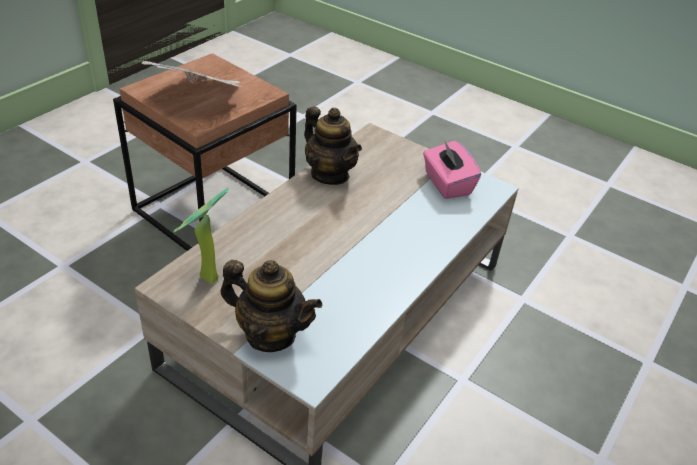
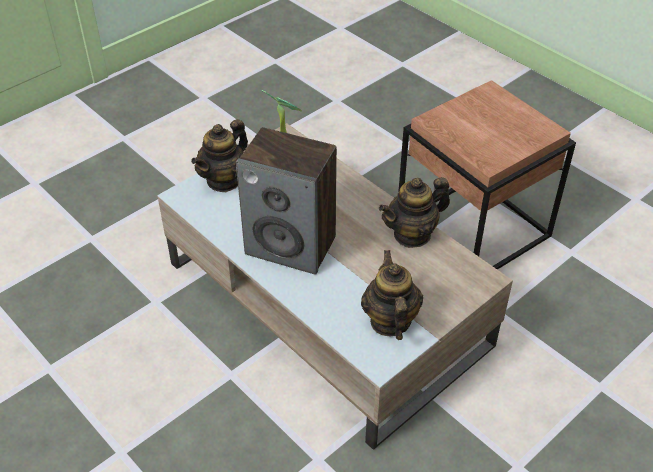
camera: 105 degrees right, 5 degrees up
(200, 98) = (475, 122): newspaper -> none
(373, 255) = (291, 245): none -> speaker
(446, 184) = (390, 321): pink tissue box -> teapot

